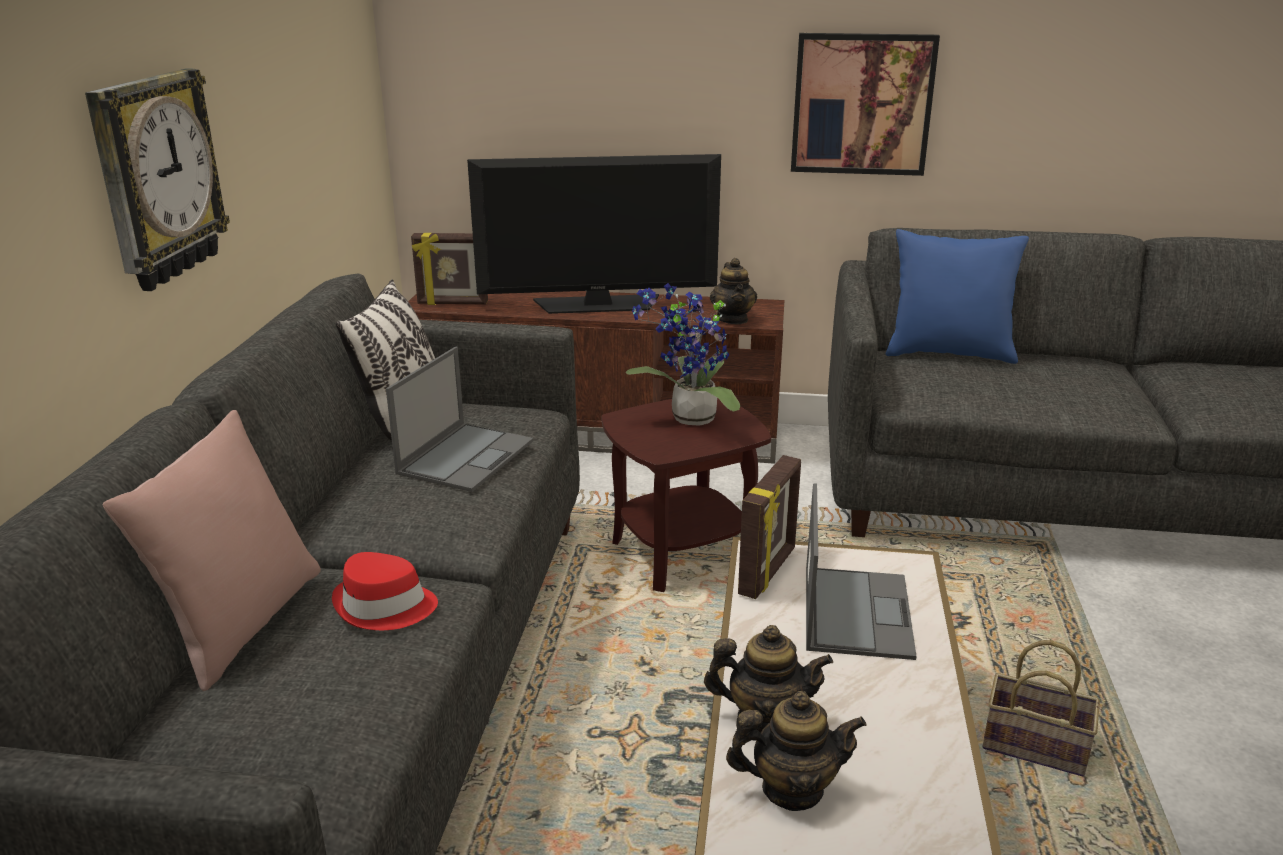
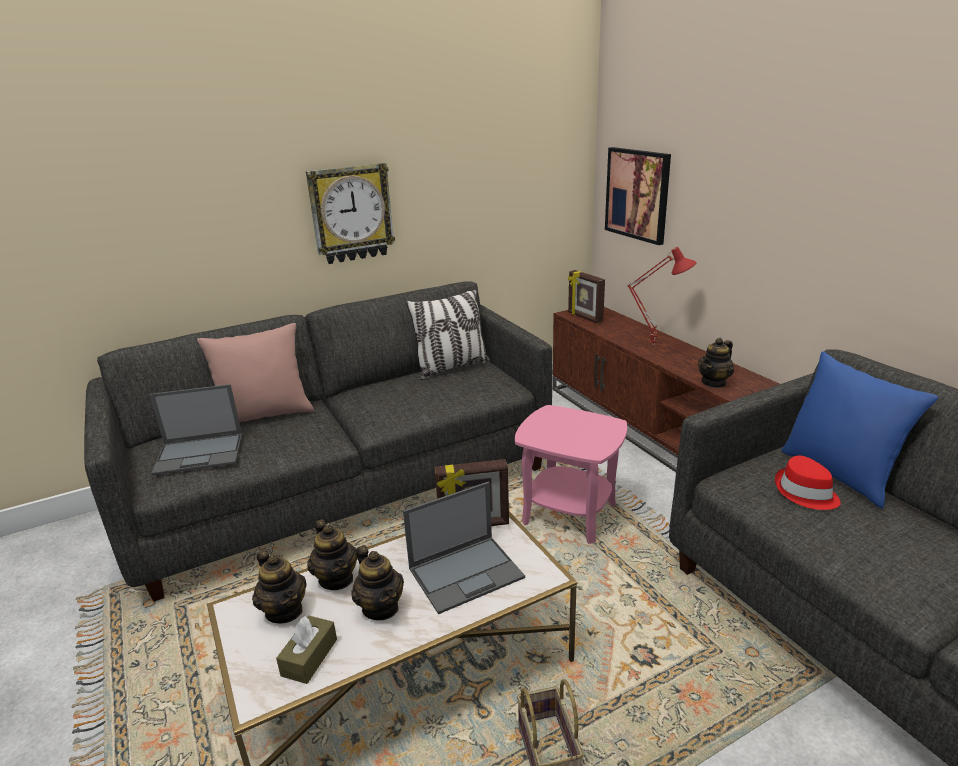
camera: 55 degrees right, 0 degrees up
(384, 607) = (300, 435): red hat -> red hat (805, 493)
(466, 456) = (438, 392): laptop -> laptop (200, 453)
(598, 305) = (654, 344): television -> red table lamp
(681, 553) = (569, 513): brown side table -> pink side table
(688, 419) = (580, 428): potted plant -> none
(862, 104) = (866, 239): picture -> picture (637, 194)
(863, 699) = (381, 607): none -> teapot
(913, 793) = (309, 657): none -> brown tissue box

